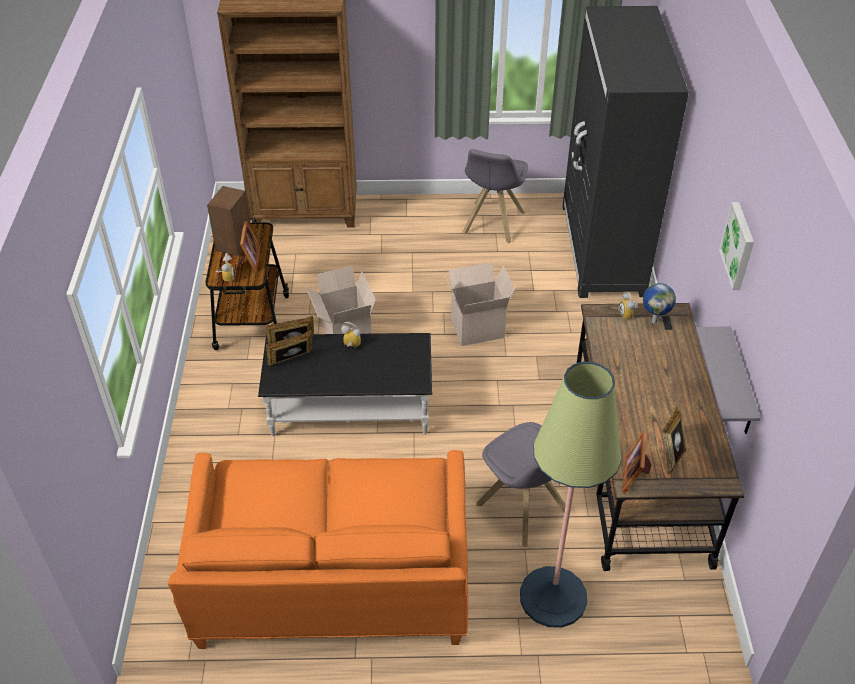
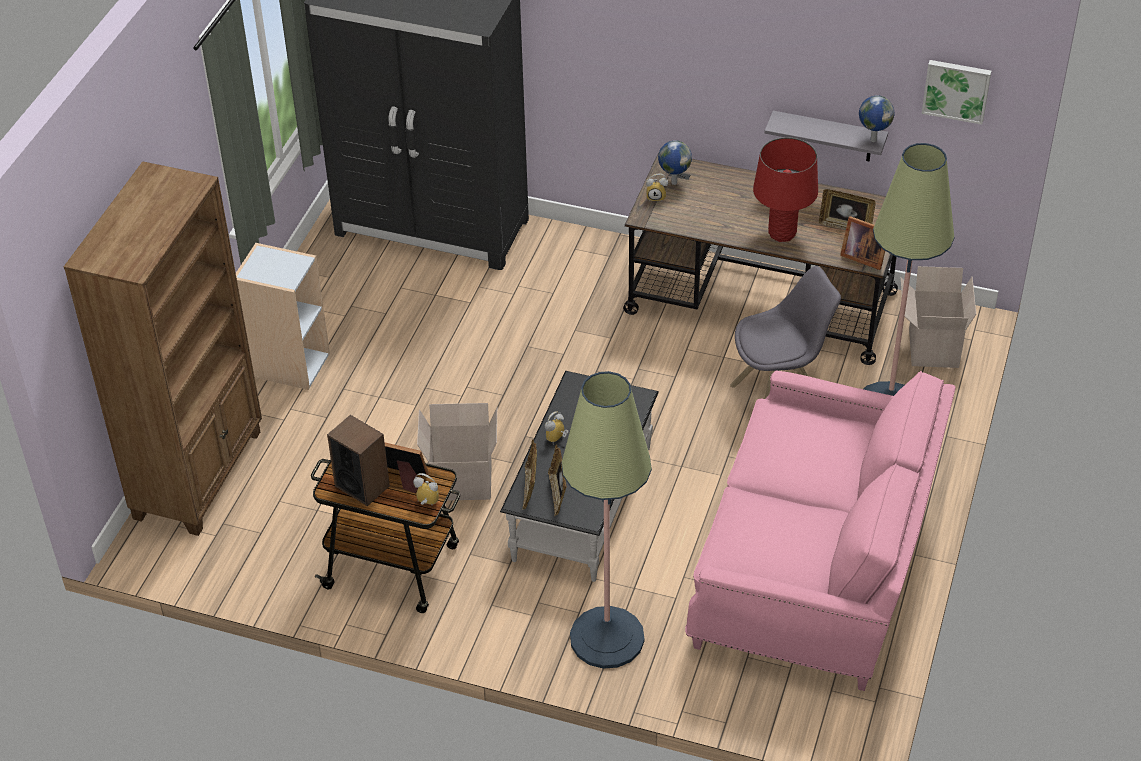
camera: 70 degrees left, 0 degrees up
(216, 457) = (607, 638): none -> floor lamp
(332, 581) = (816, 566): orange sofa -> pink sofa
(423, 221) = (289, 364): none -> bookcase
(477, 327) = (506, 364): cardboard box -> cardboard box (931, 347)
(492, 223) = (330, 303): grey chair -> none
(631, 408) = (782, 234): none -> red table lamp
(737, 408) = (872, 140): none -> globe
(739, 246) = (744, 43): picture -> picture (956, 90)

